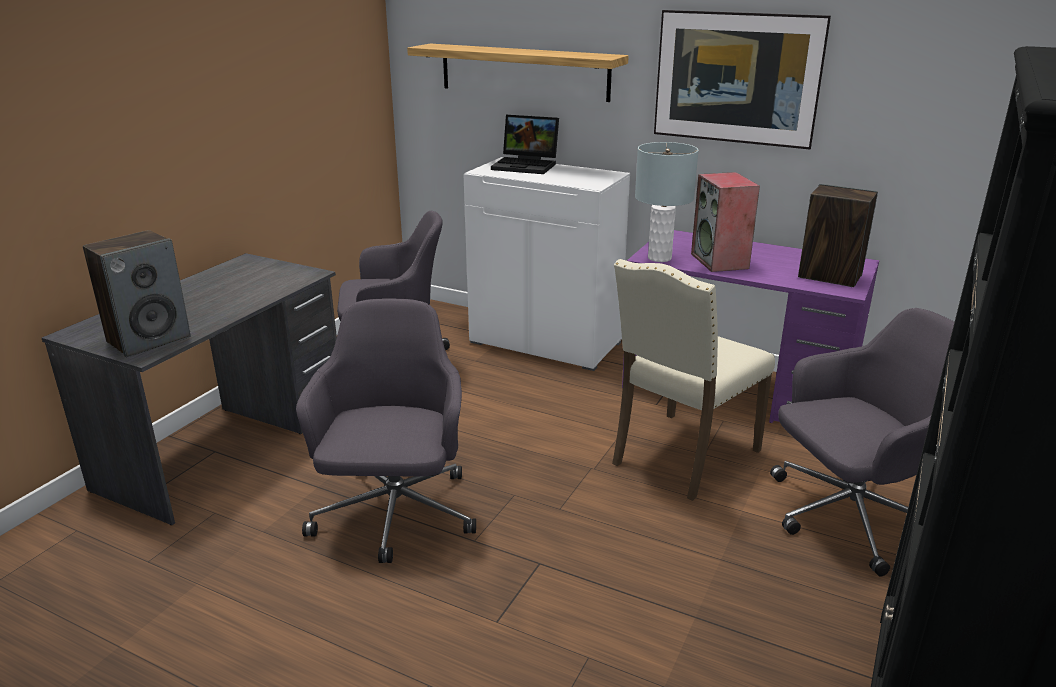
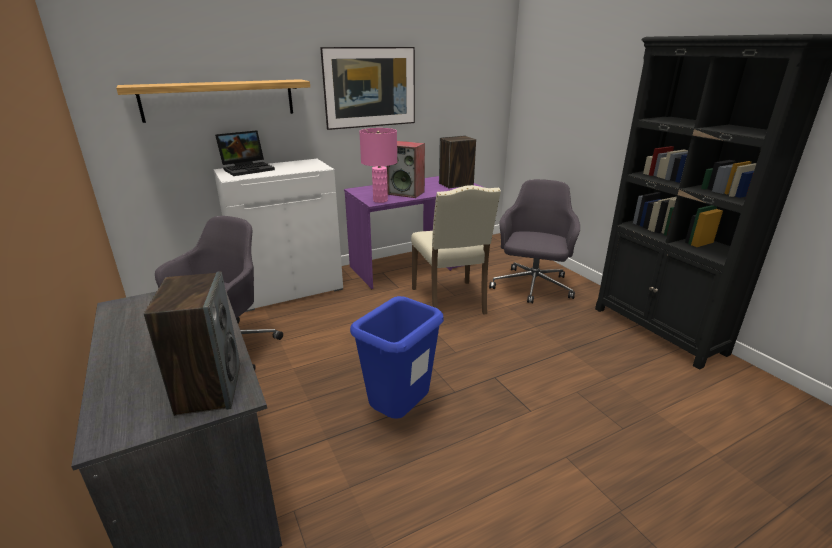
camera: 55 degrees left, 0 degrees up
(395, 516) = (400, 413): grey office chair -> blue trash can
(659, 258) = (380, 200): grey table lamp -> pink table lamp

